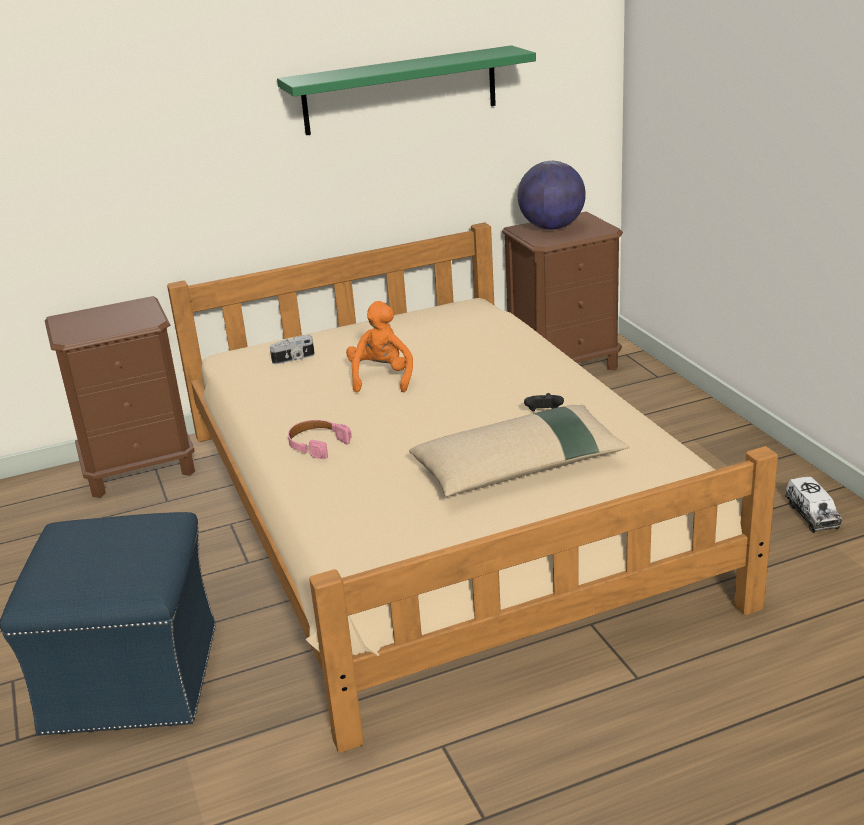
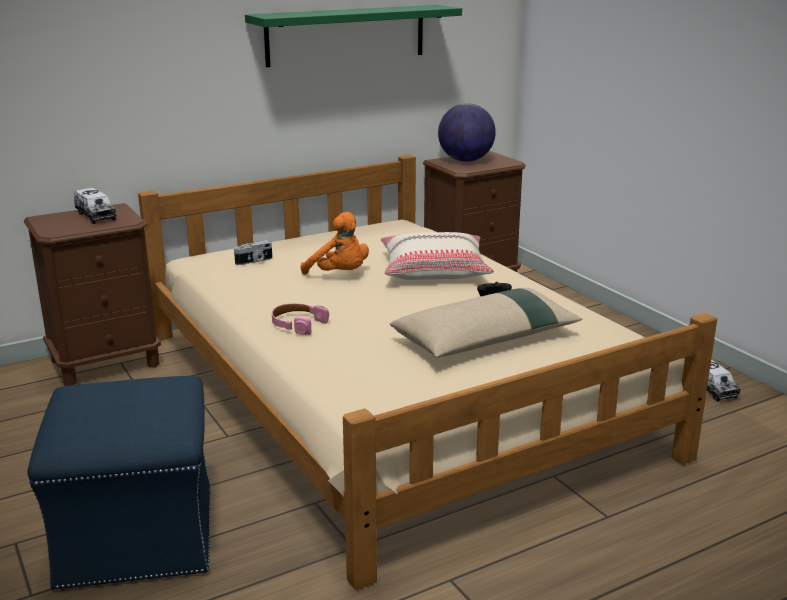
camera: 10 degrees left, 5 degrees down
(118, 314) = (95, 216): none -> toy truck
(381, 378) = (340, 275): orange plush toy -> orange plush toy turned 135 degrees clockwise
(490, 371) = (434, 270): none -> beige pillow

